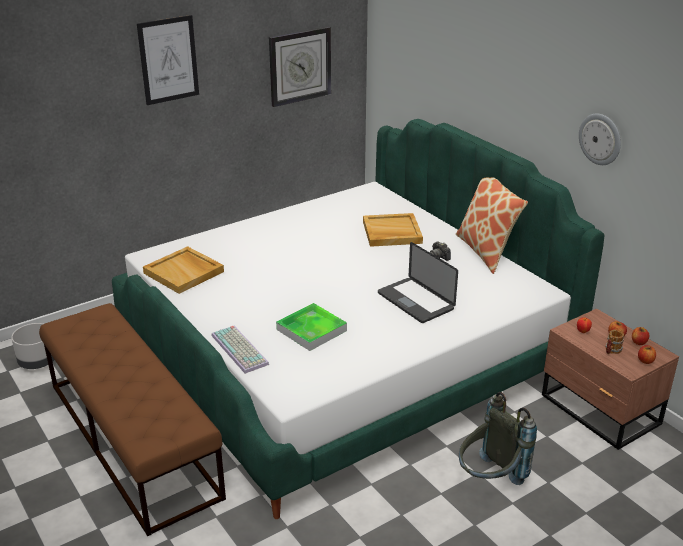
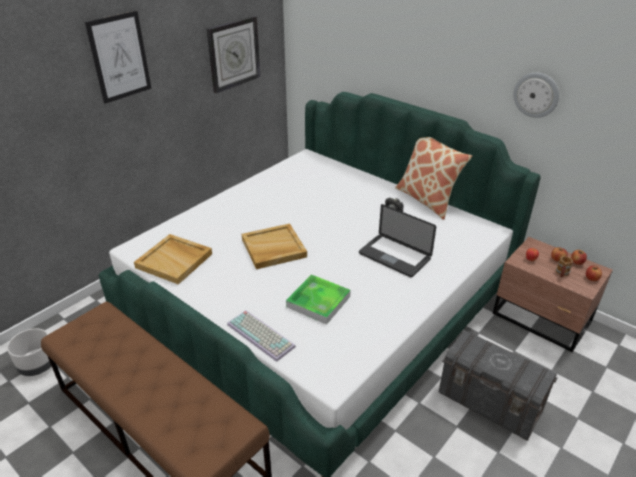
camera: 15 degrees left, 5 degrees up
(391, 232) = (342, 193): beige tray -> beige tray (273, 248)
(489, 480) = (489, 403): grey backpack -> grey storage box

